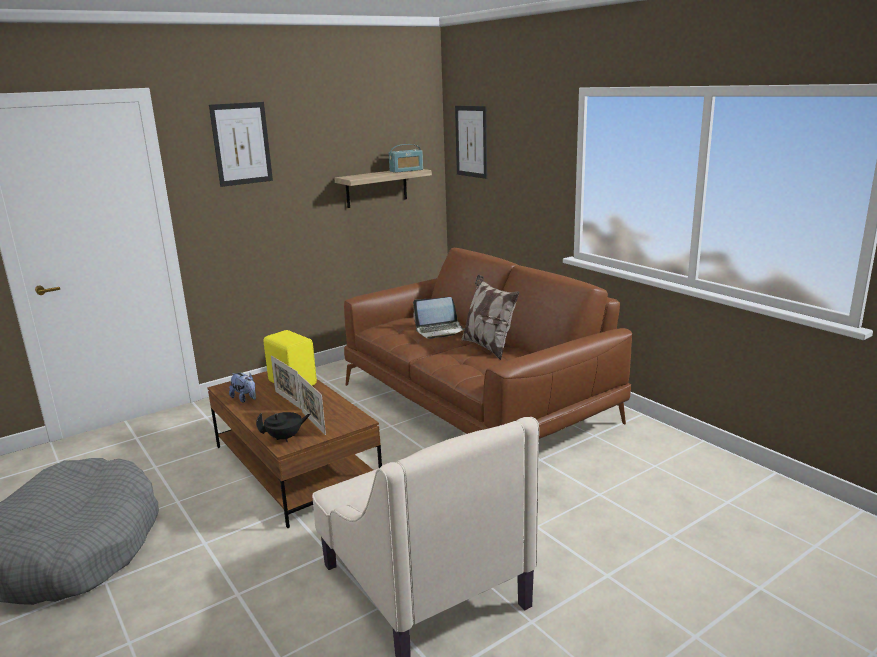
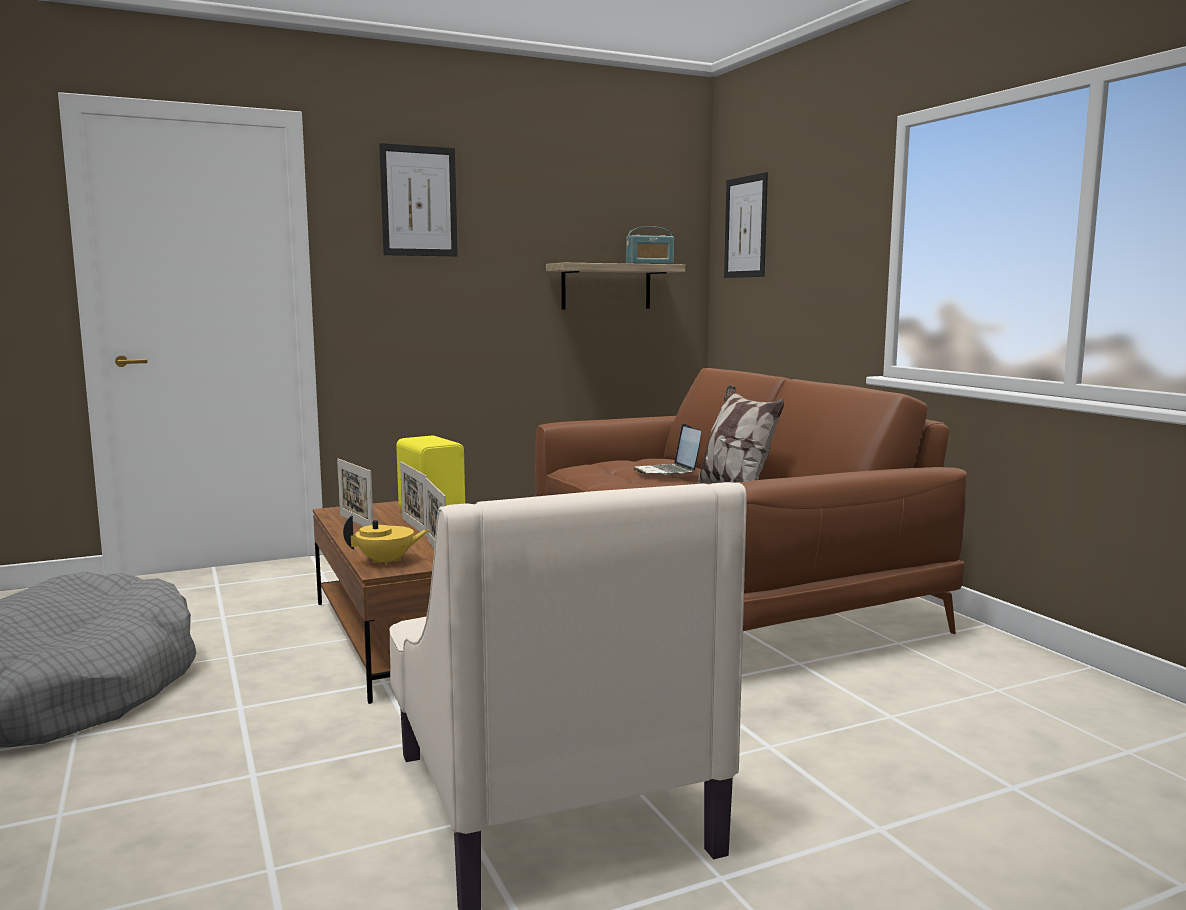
camera: 10 degrees right, 10 degrees down
(245, 399) = (356, 522): plush toy -> picture frame
(285, 437) = (386, 561): black teapot -> yellow teapot
(439, 330) = (668, 472): laptop -> laptop turned 75 degrees clockwise

